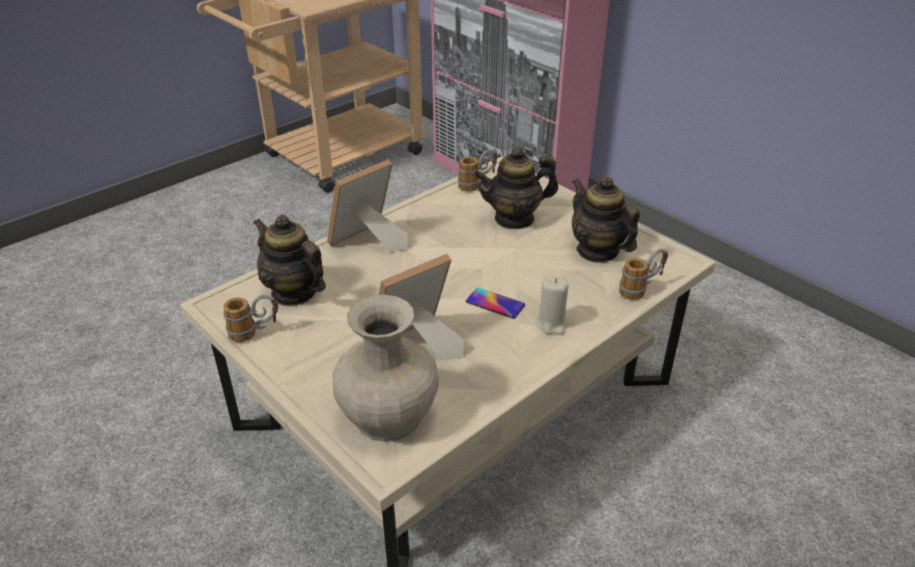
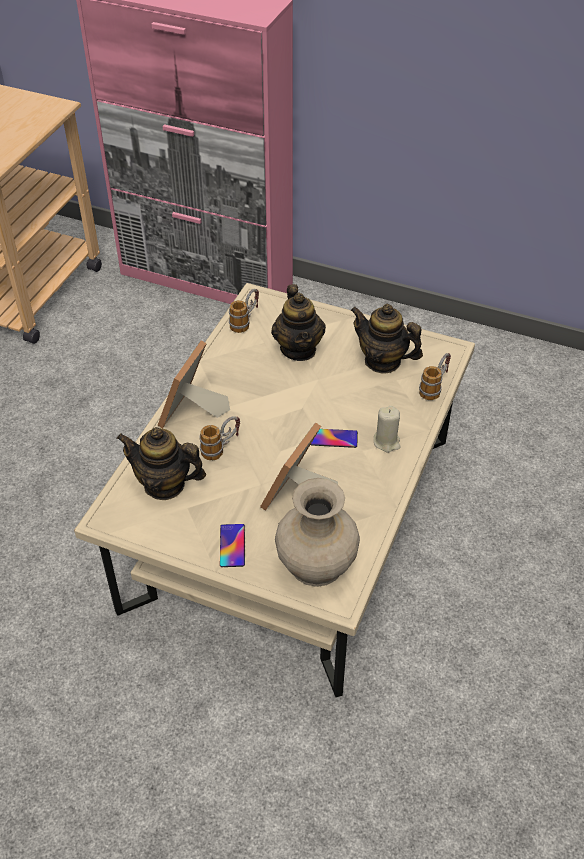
camera: 25 degrees left, 10 degrees up
(255, 333) = (162, 533): mug -> mug (221, 448)
(313, 367) = (232, 545): none -> phone
(514, 218) = (298, 349): teapot -> teapot turned 60 degrees counterclockwise

